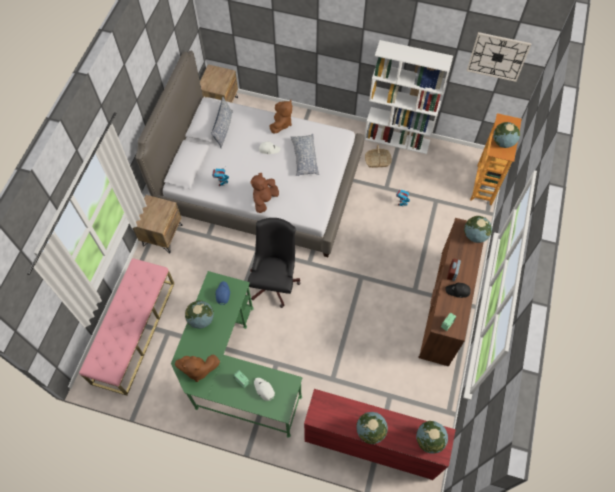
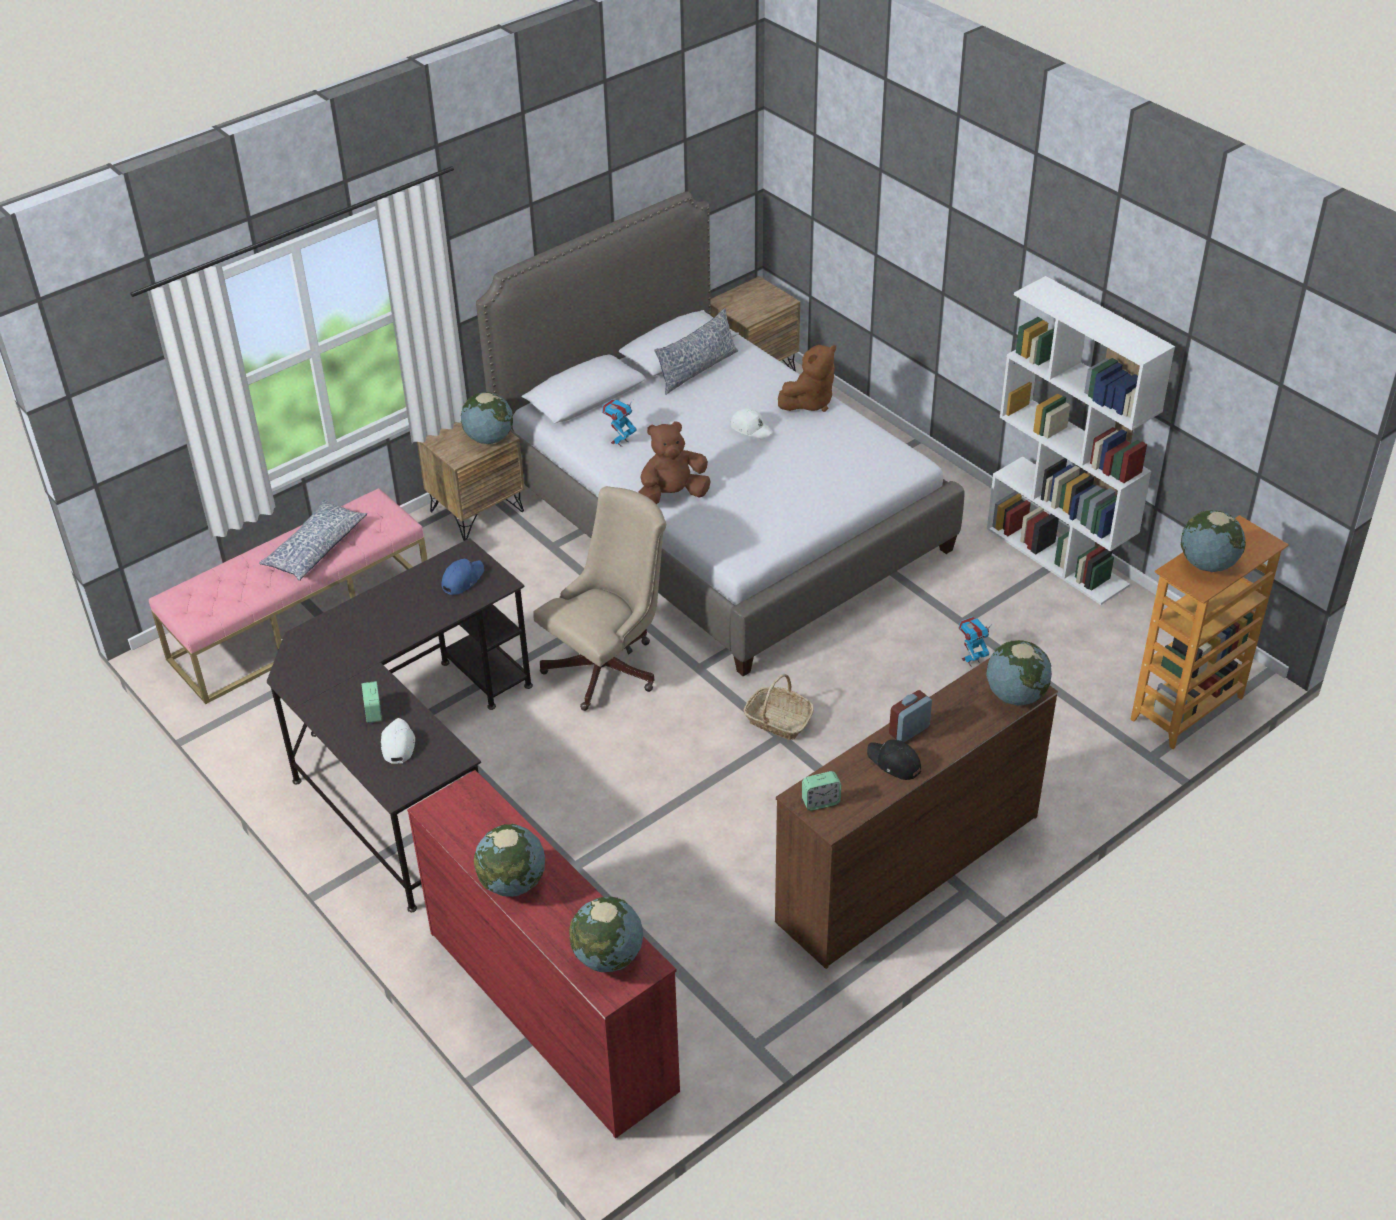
camera: 35 degrees right, 20 degrees down
(198, 369) = (319, 661): brown plush toy -> none
(201, 319) = (392, 597): globe -> globe (489, 438)
(234, 372) = (408, 763): green desk -> black desk
(275, 281) = (609, 666): black office chair -> beige office chair
(304, 158) = (805, 467): pillow -> pillow (314, 548)
(377, 161) = (983, 573): basket -> basket (778, 721)
(497, 56) = (1263, 372): wall clock -> none

